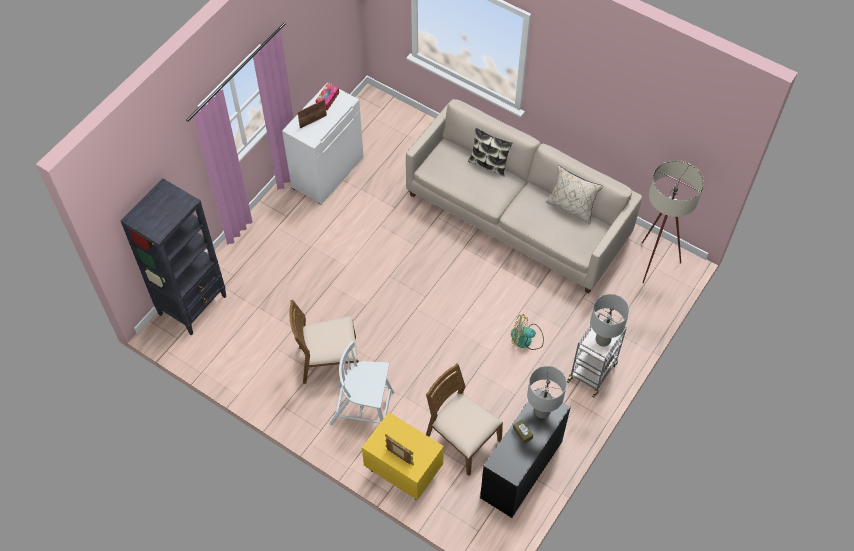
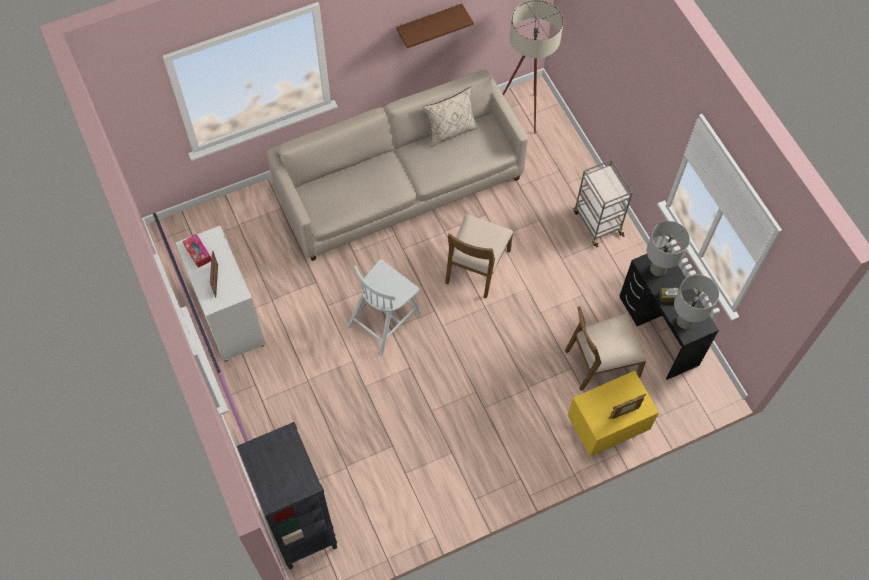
camera: 60 degrees left, 5 degrees up
(329, 361) = (450, 431): brown chair -> brown chair (476, 266)
(363, 408) = (520, 428): white chair -> white chair (385, 319)
(488, 164) = (355, 167): pillow -> none
(526, 339) = (533, 254): fan -> none
(603, 340) = (608, 185): grey table lamp -> grey table lamp (685, 321)
(613, 113) = (429, 23): none -> brown shelf

